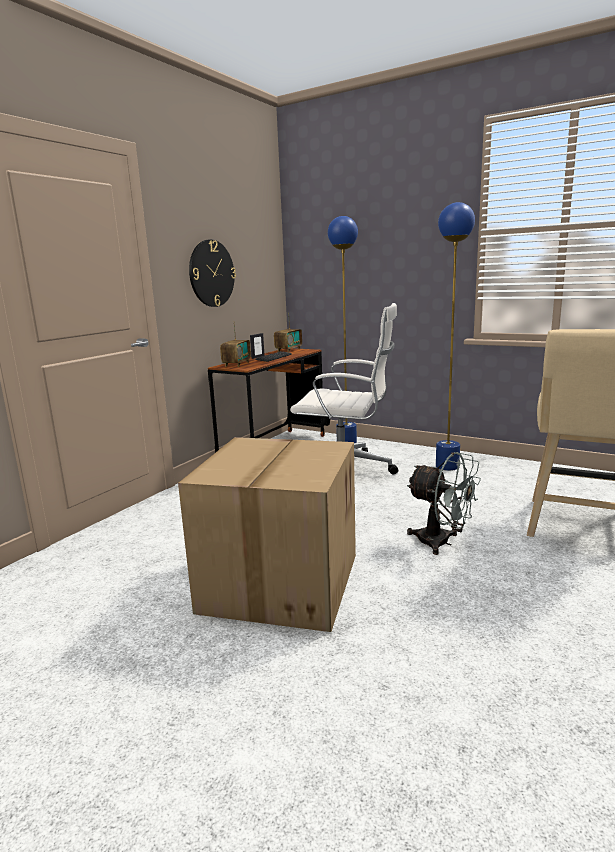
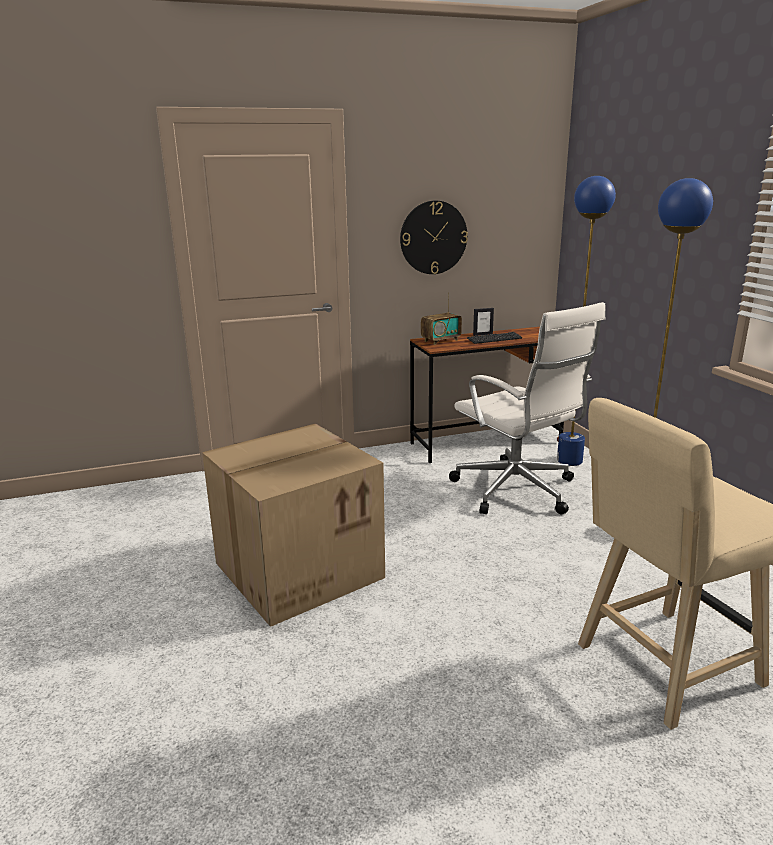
camera: 40 degrees right, 5 degrees up
(288, 350) = (535, 331): radio -> none
(441, 543) = (478, 605): grey fan -> none

